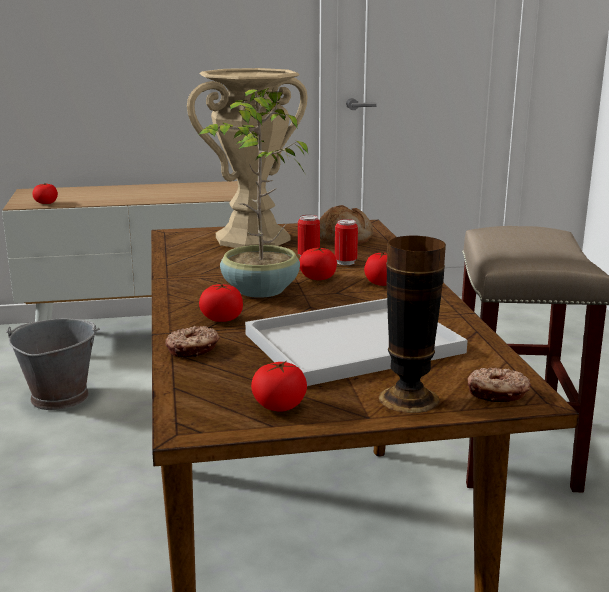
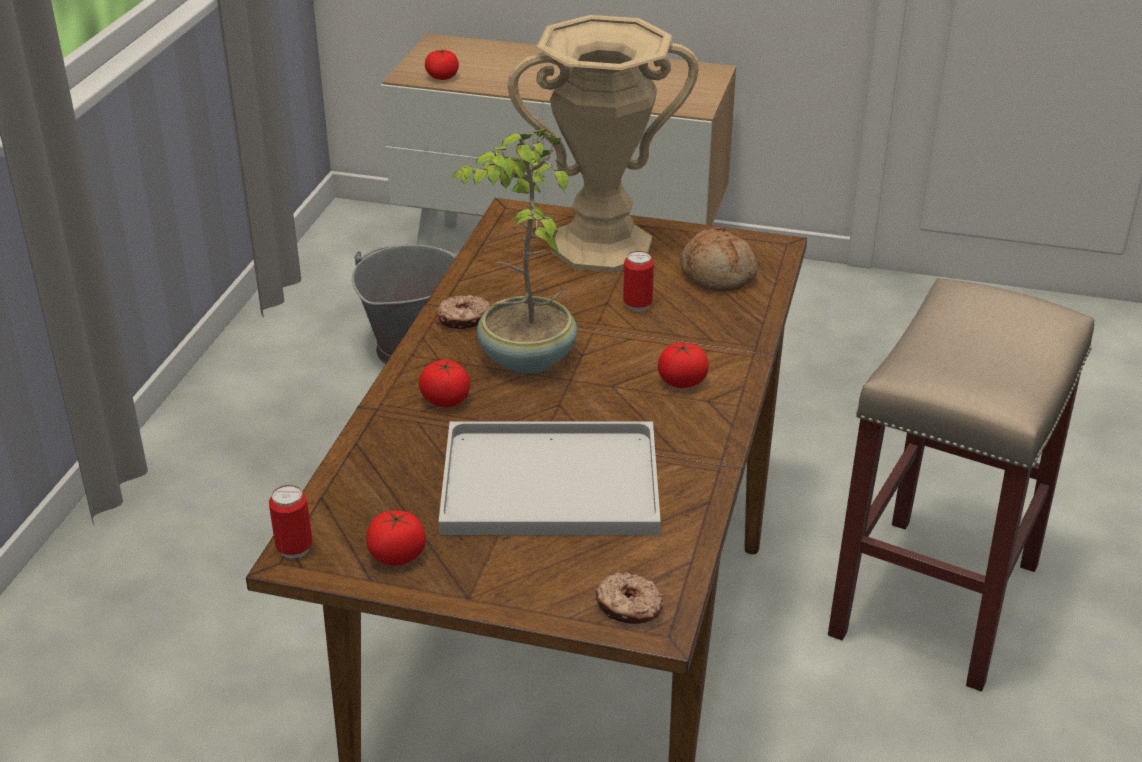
camera: 25 degrees right, 15 degrees up
(193, 349) = (379, 444): donut -> donut (464, 319)
(318, 278) = (613, 351): tomato -> none
(345, 262) = (674, 327): can -> can (294, 548)
(409, 398) = (531, 585): vase -> none

